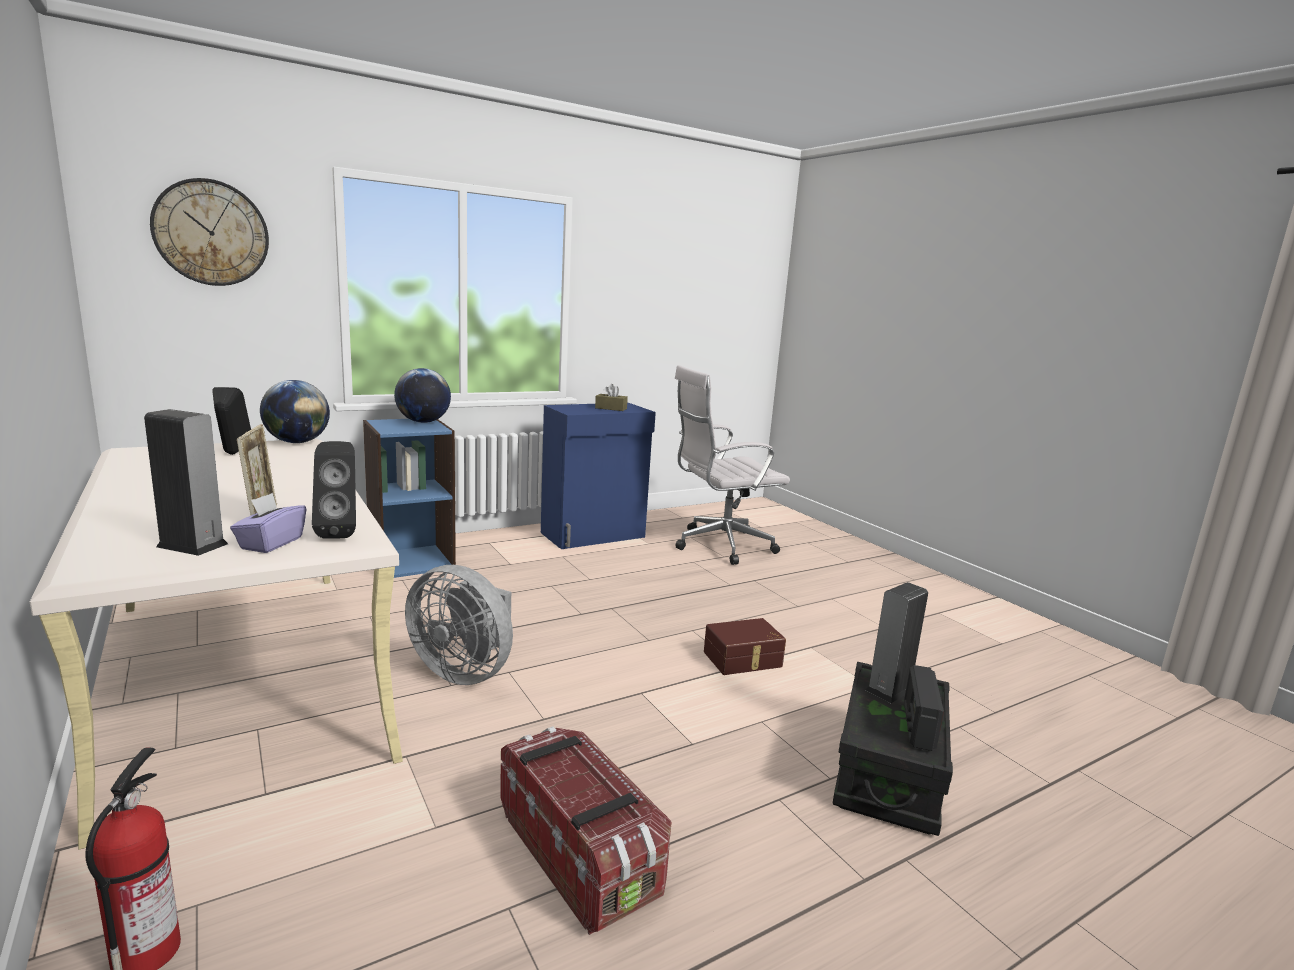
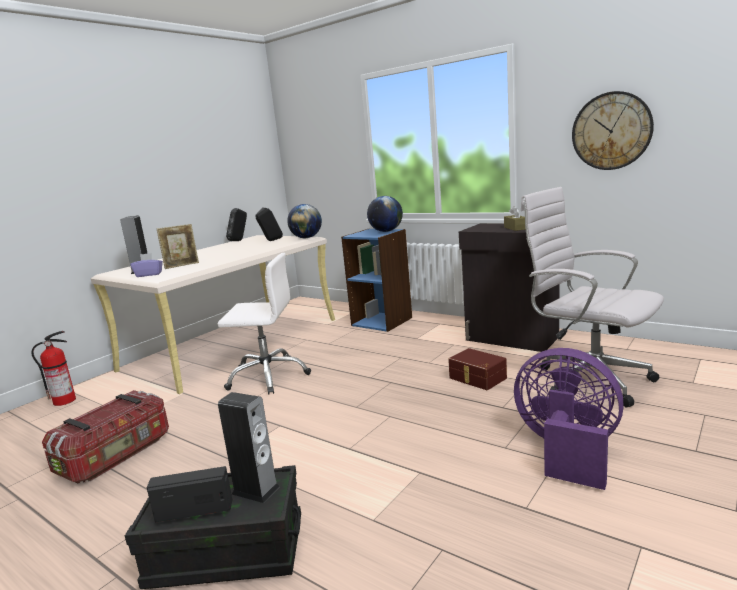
camera: 70 degrees right, 0 degrees up
(211, 233) = (317, 127): wall clock -> wall clock (611, 131)
(339, 533) = (168, 275): black speaker -> black speaker (239, 240)
(465, 671) = (268, 376): grey fan -> white office chair
(594, 535) = (511, 339): blue cabinet -> black cabinet
(743, 660) = (361, 447): brown storage box -> brown storage box (477, 378)
(821, 590) = (567, 451): none -> purple fan

